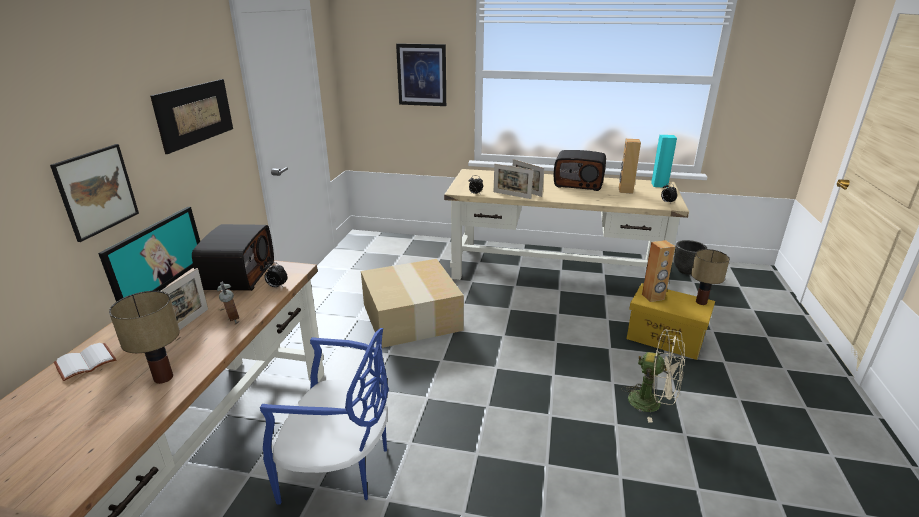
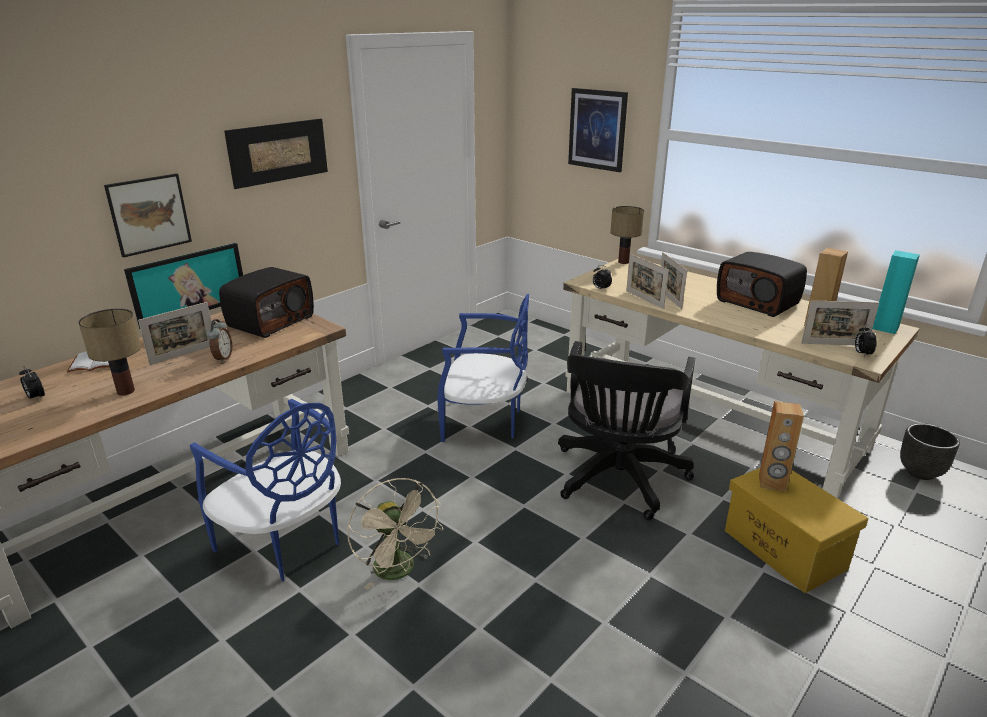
camera: 30 degrees right, 0 degrees up
(277, 286) = (288, 340): alarm clock -> alarm clock (36, 398)
(413, 317) = (484, 422): cardboard box -> blue chair
(539, 329) = (618, 481): none -> black office chair
(647, 200) = (834, 344): none -> picture frame
(652, 403) = (678, 619): beige fan -> beige fan (399, 572)
(700, 302) = (840, 512): table lamp -> table lamp (622, 262)

